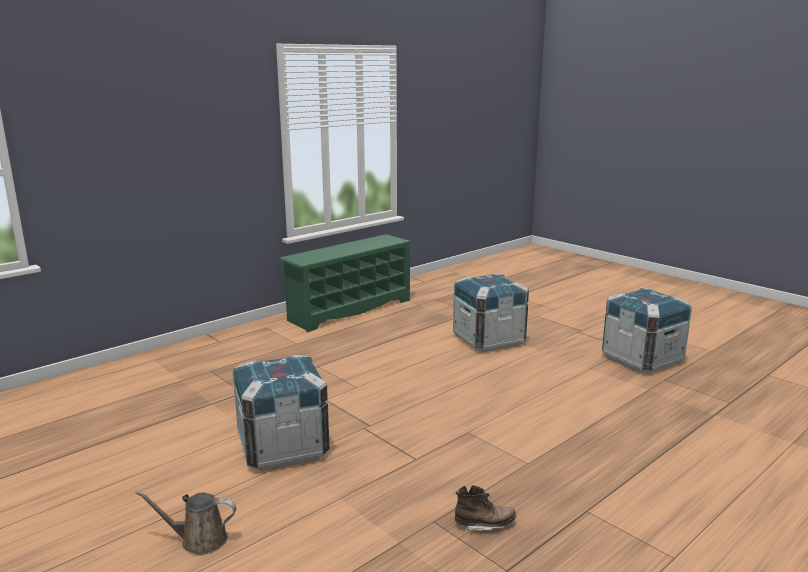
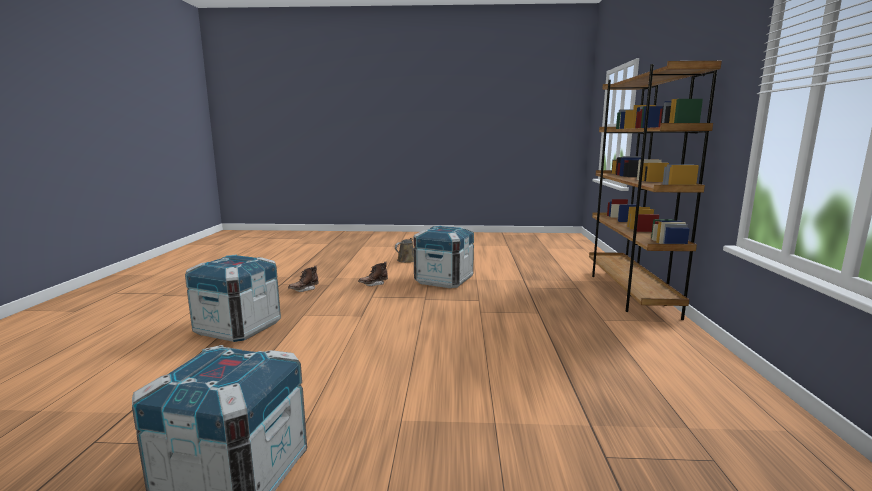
camera: 135 degrees right, 5 degrees down
(197, 349) = (629, 292): none -> brown bookcase
(349, 310) = (698, 372): green shoe rack -> none
(376, 486) = (373, 284): none -> brown boot
(488, 340) = (480, 405): crate -> crate (238, 328)

